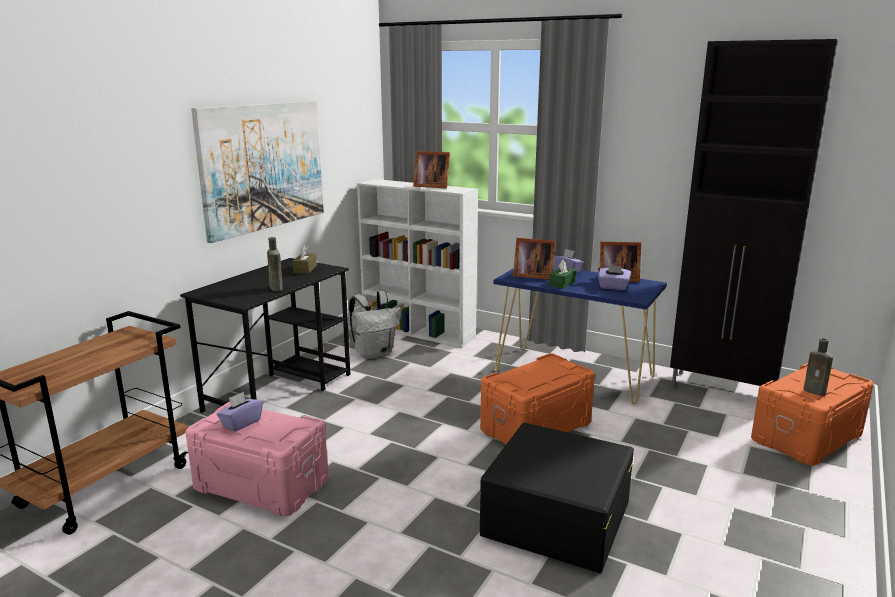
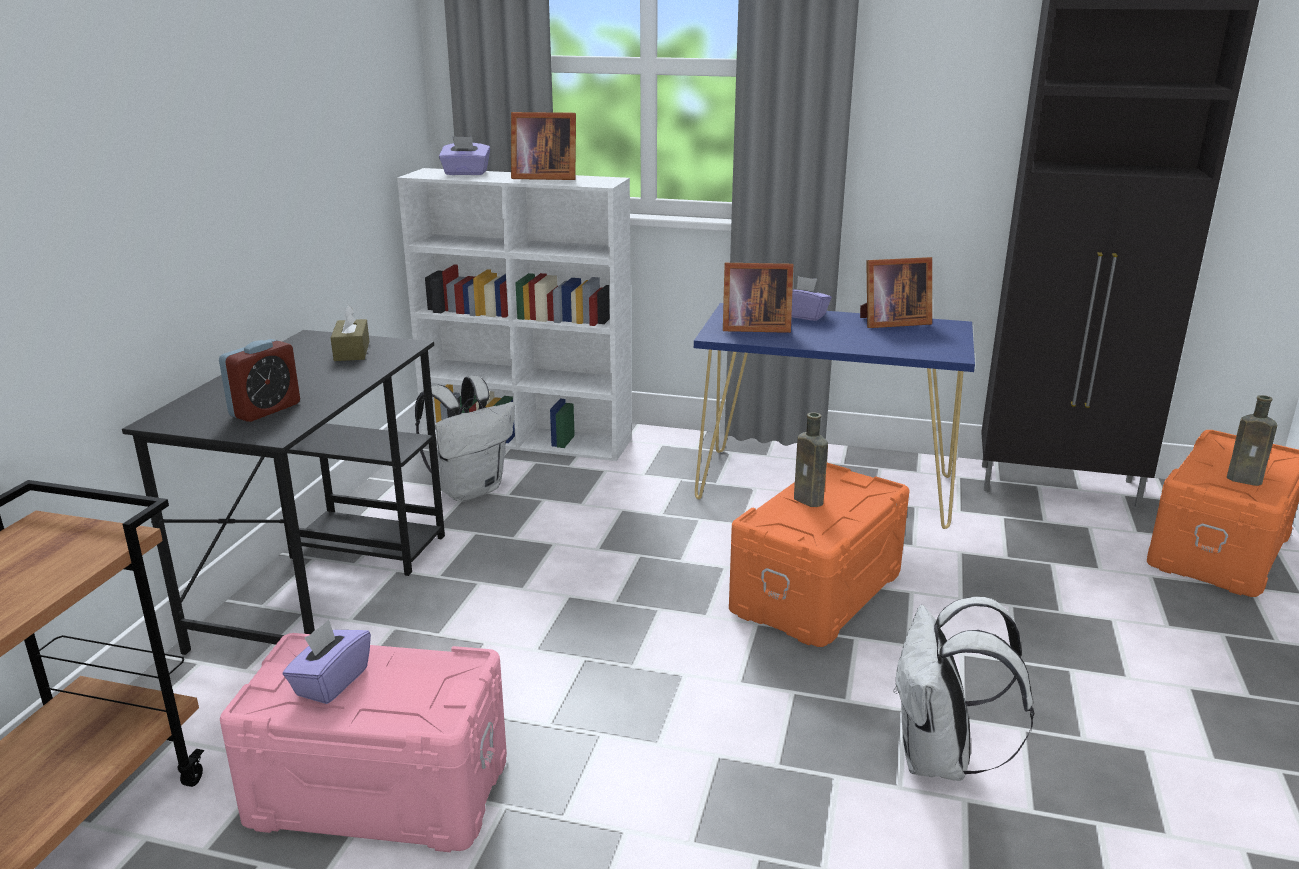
camera: 15 degrees left, 5 degrees up
(247, 292) = (265, 410): none -> alarm clock
(263, 166) = (243, 152): picture -> none
(276, 288) = (321, 397): brown bottle -> brown bottle (810, 501)
(556, 518) = (940, 759): black storage box -> white backpack
(562, 283) = (813, 338): green tissue box -> none
(613, 287) = (898, 337): purple tissue box -> purple tissue box (466, 173)

